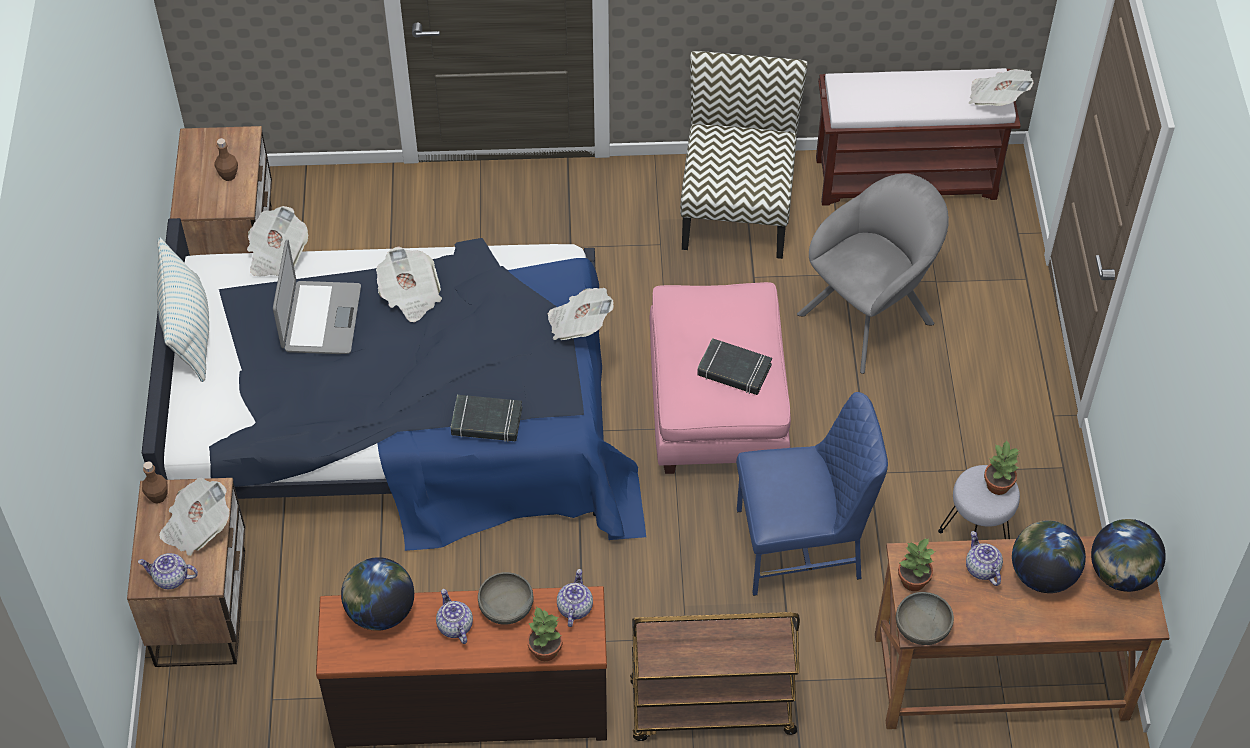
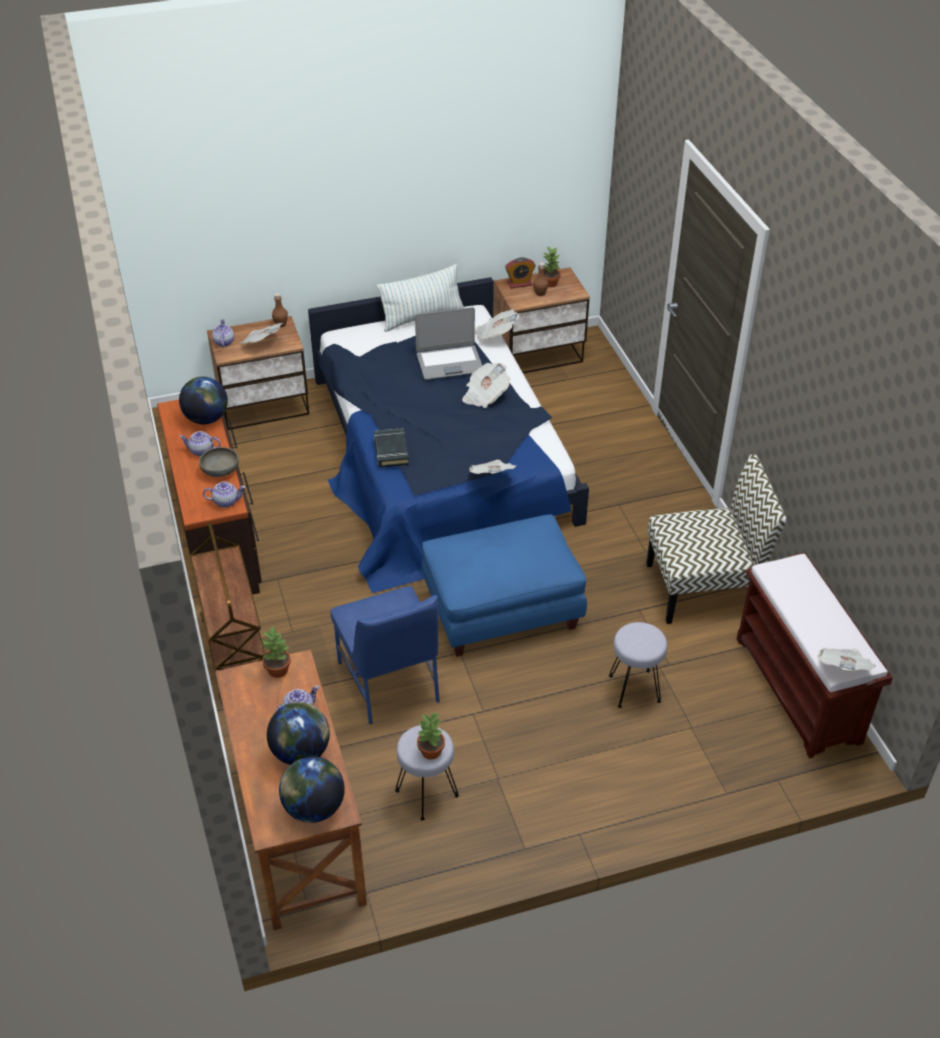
camera: 75 degrees right, 10 degrees down
(193, 192) = (519, 283): none -> alarm clock
(454, 626) = (201, 451): teapot -> teapot turned 135 degrees counterclockwise
(544, 650) = (189, 494): potted plant -> potted plant (550, 283)
(715, 407) = (502, 610): pink ottoman -> blue ottoman
(734, 371) = (483, 566): black book -> none
(871, 315) = (634, 689): grey armchair -> grey stool
(922, 627) = (235, 681): grey bowl -> none

